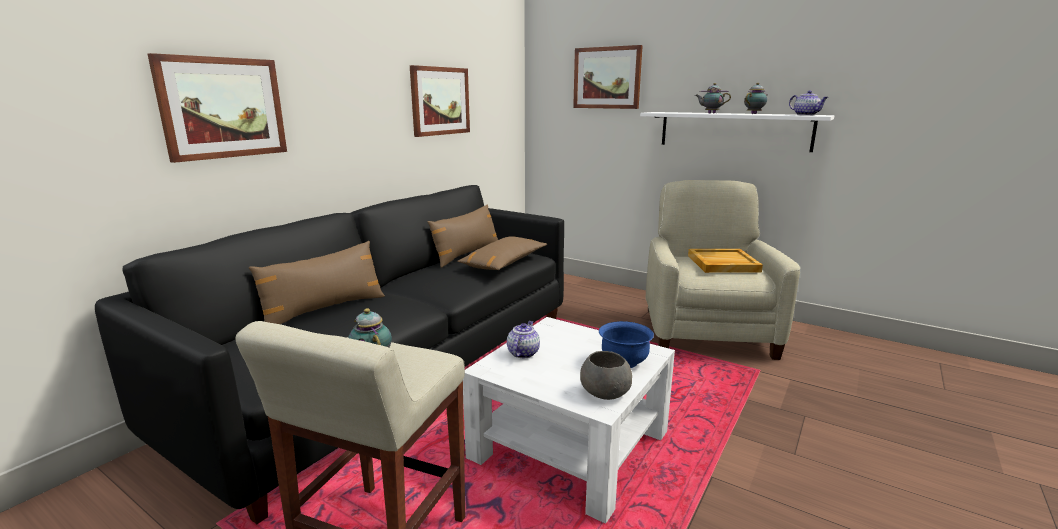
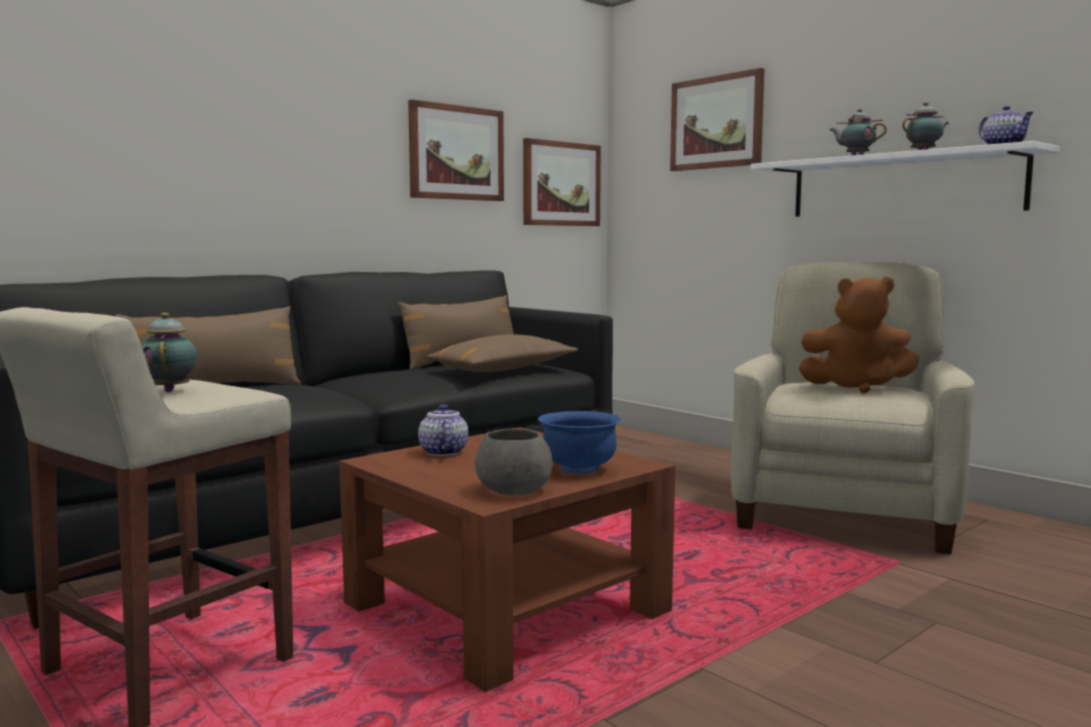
camera: 15 degrees right, 10 degrees down
(223, 108) = (132, 129): picture -> picture (561, 184)
(523, 353) = (442, 452): teapot -> teapot turned 45 degrees counterclockwise
(570, 445) = (506, 609): white coffee table -> brown coffee table
(722, 263) = (856, 387): beige tray -> brown plush toy

